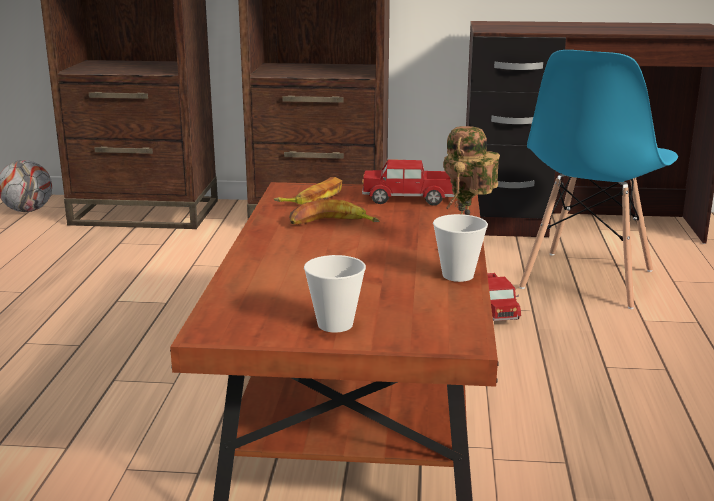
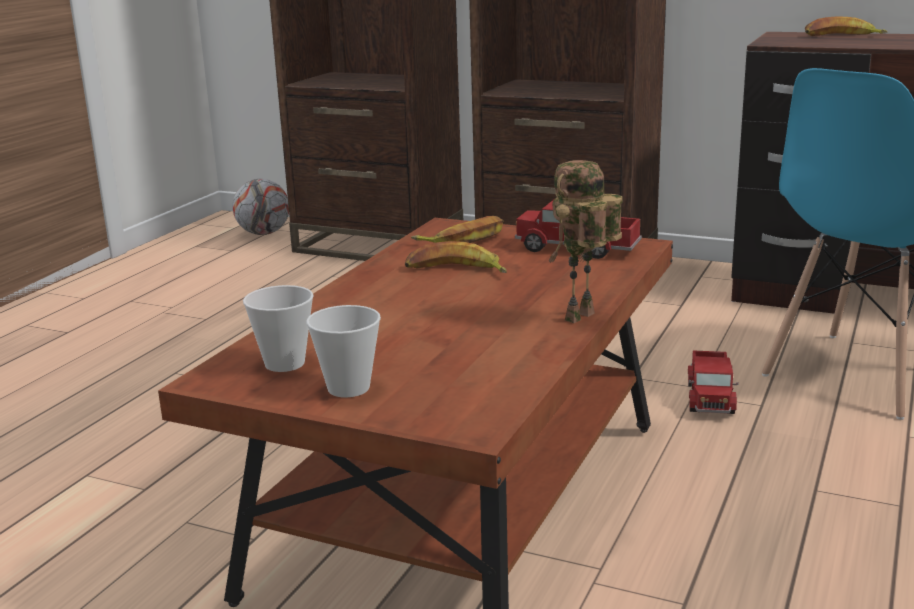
camera: 20 degrees right, 0 degrees up
(458, 275) = (545, 346): cup -> cup (284, 363)
(533, 24) = (842, 36): none -> banana

